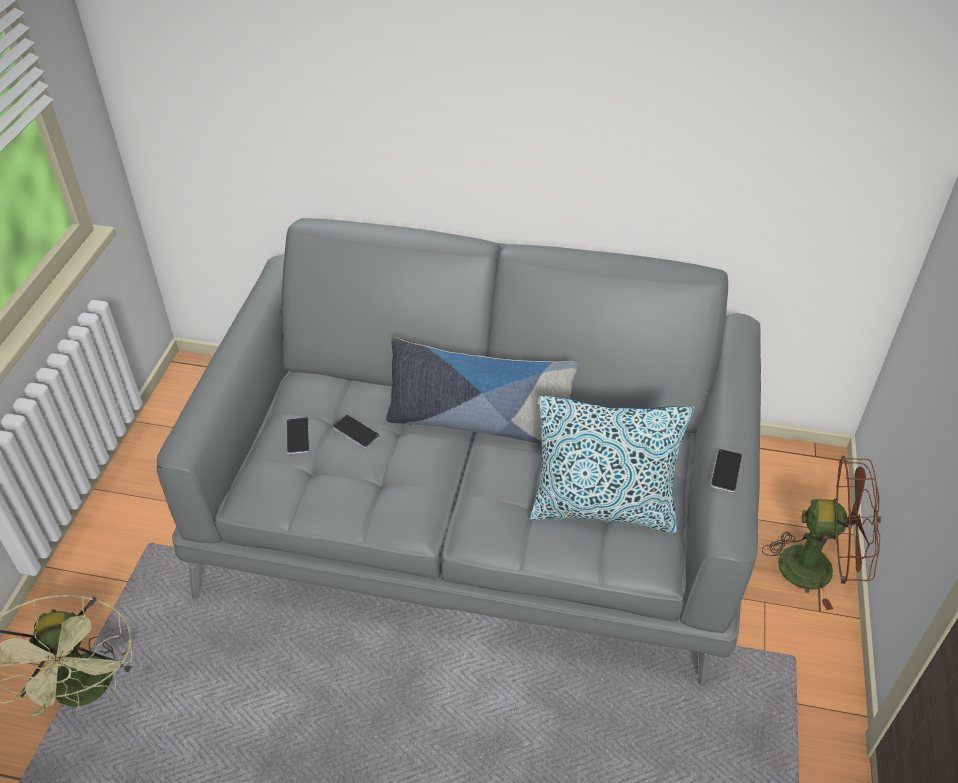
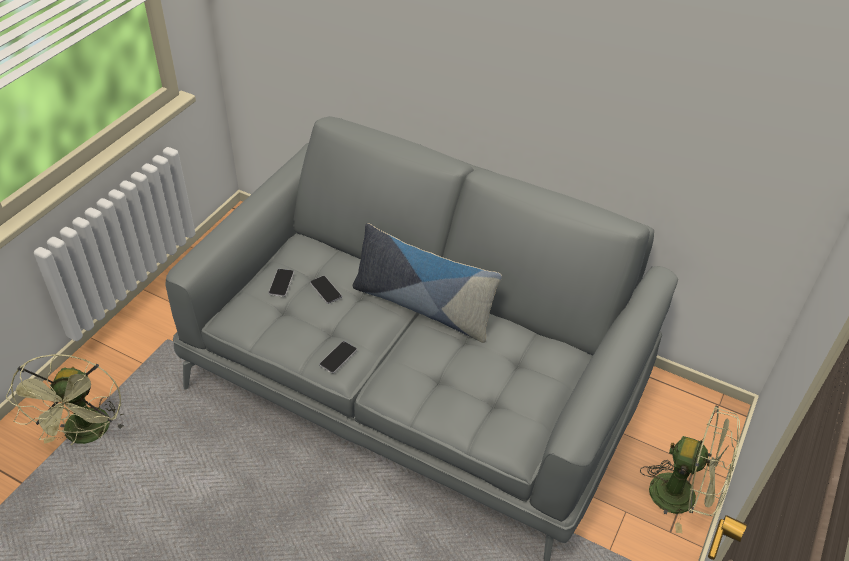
camera: 15 degrees right, 0 degrees up
(603, 509) = (493, 396): pillow -> none
(726, 471) = (592, 390): phone -> phone (338, 357)
(818, 568) = (683, 496): brown fan -> green fan

